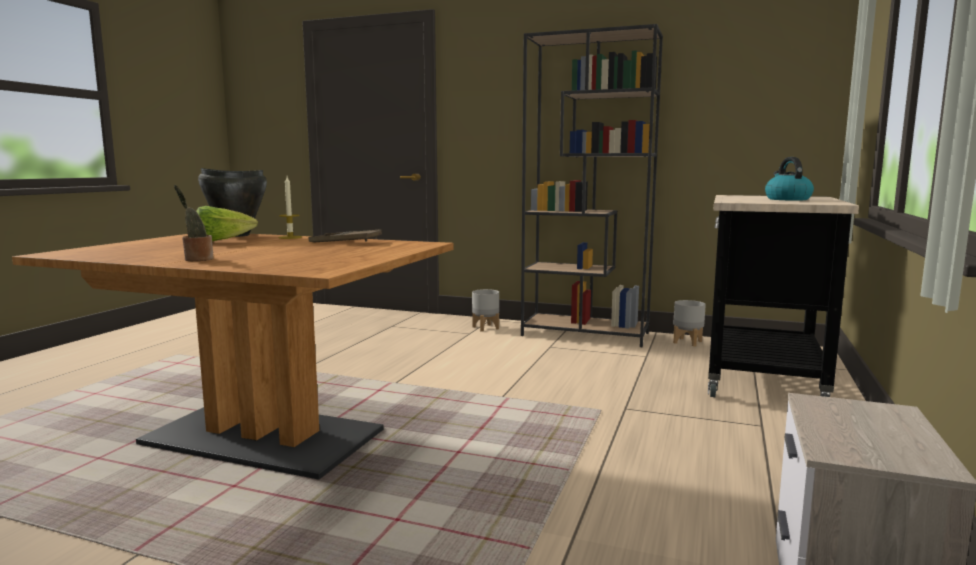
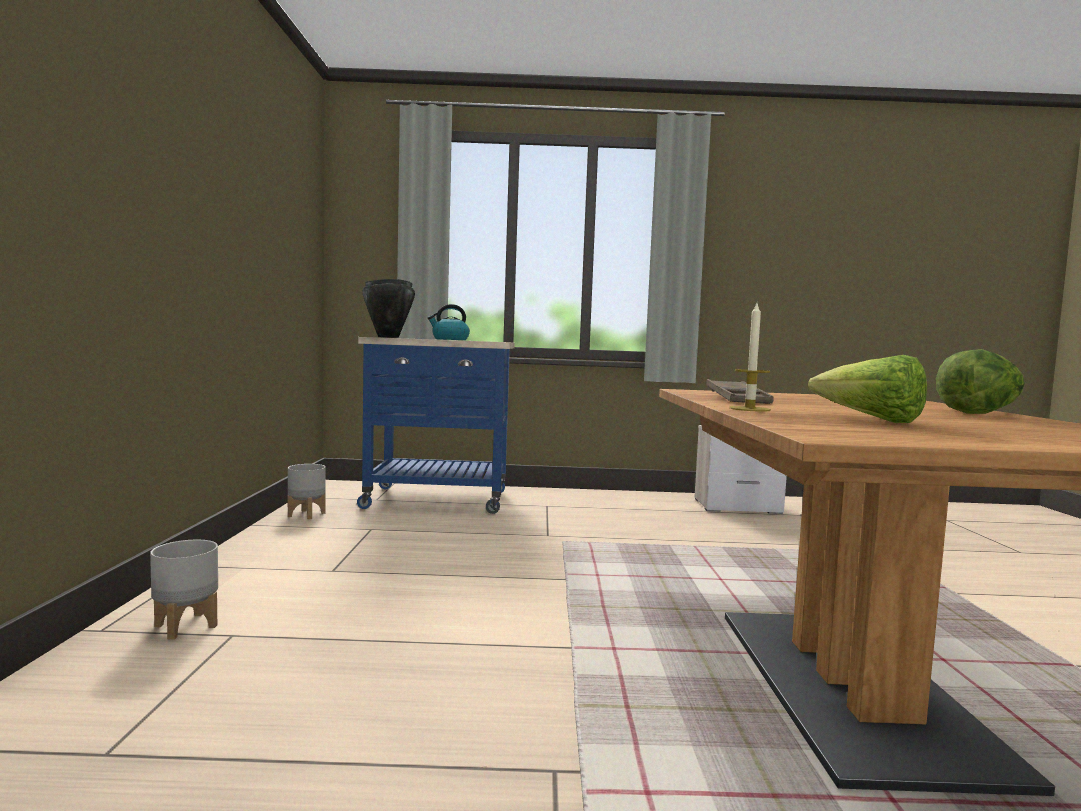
camera: 110 degrees left, 5 degrees down
(197, 259) = (979, 413): potted plant -> lettuce
(236, 235) = (799, 423): black cooking pot -> black cooking pot (388, 337)
(586, 334) = (258, 555): bookcase -> none
(763, 380) = (438, 500): black cart -> blue cart

